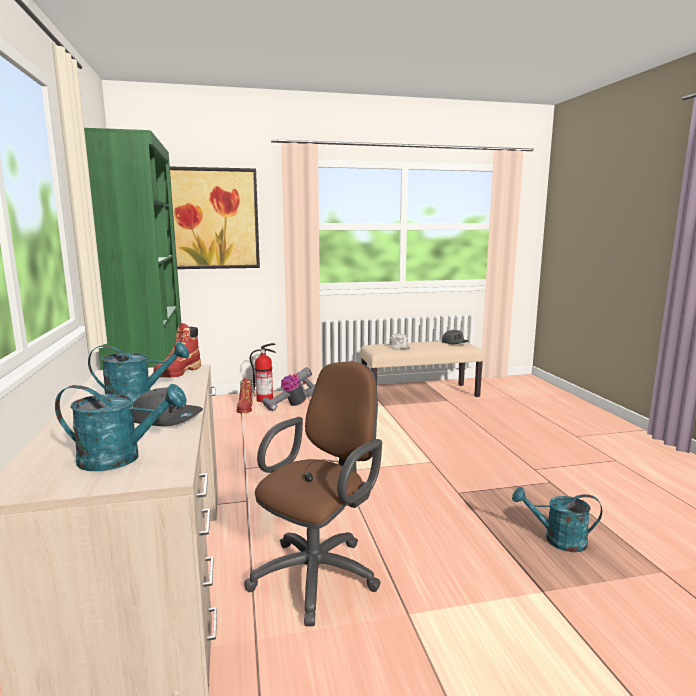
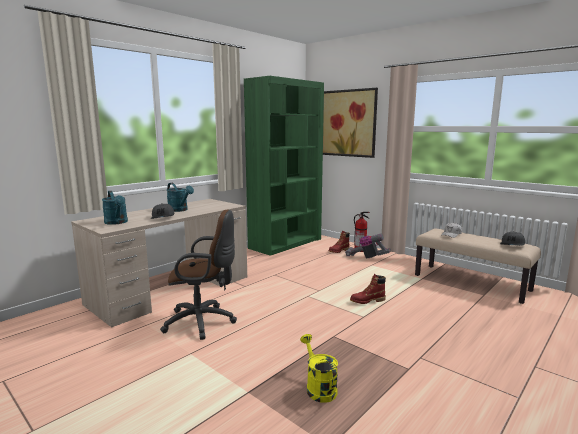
camera: 55 degrees right, 0 degrees up
(178, 373) = (222, 205): red boot -> red boot (367, 301)
(557, 540) = (318, 387): turquoise watering can -> yellow watering can

